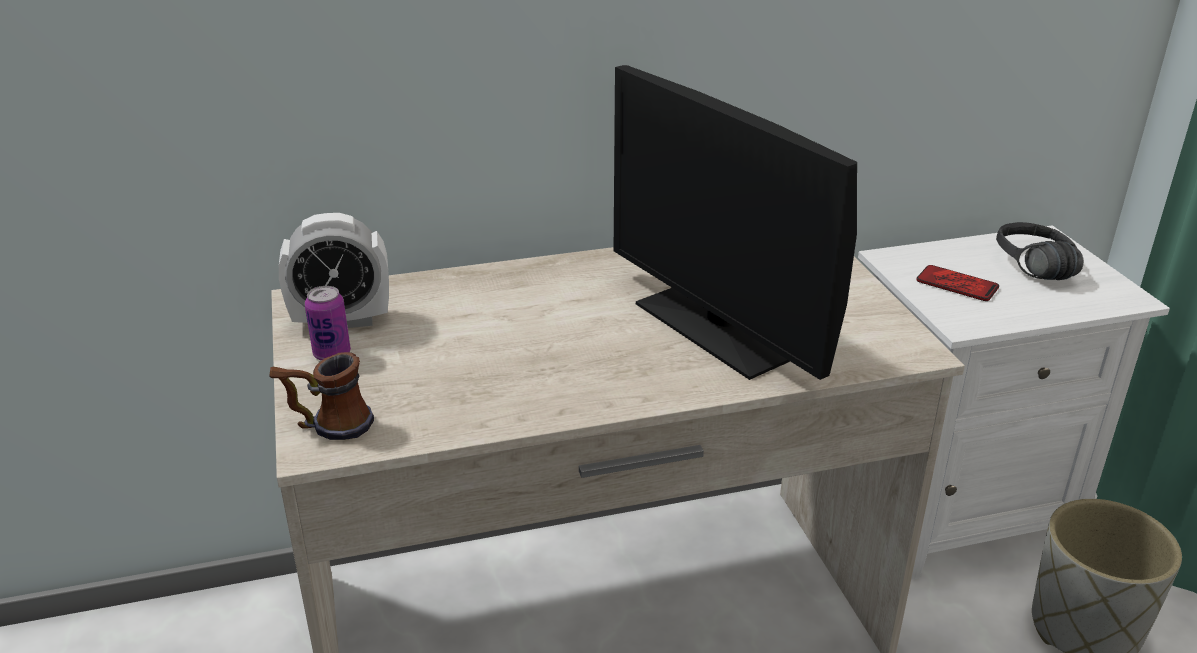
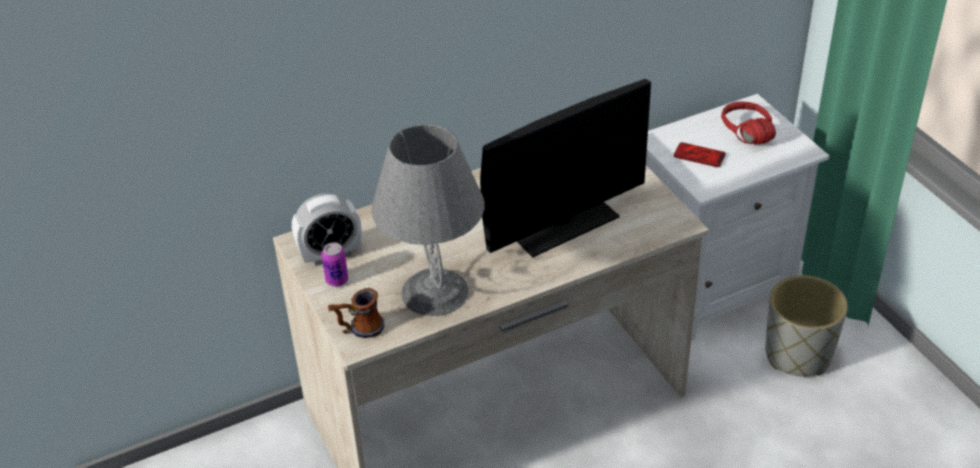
camera: 10 degrees left, 10 degrees up
(478, 391) = (435, 292): none -> grey table lamp
(719, 327) = (562, 224): monitor -> monitor turned 75 degrees counterclockwise
(1023, 268) = (739, 135): black headphones -> red headphones

